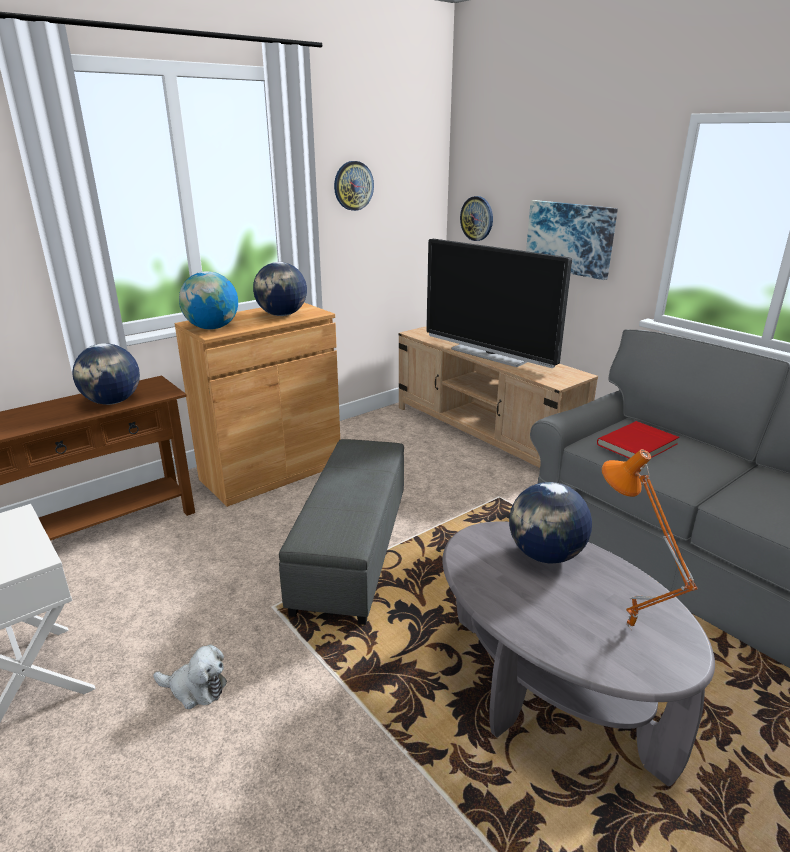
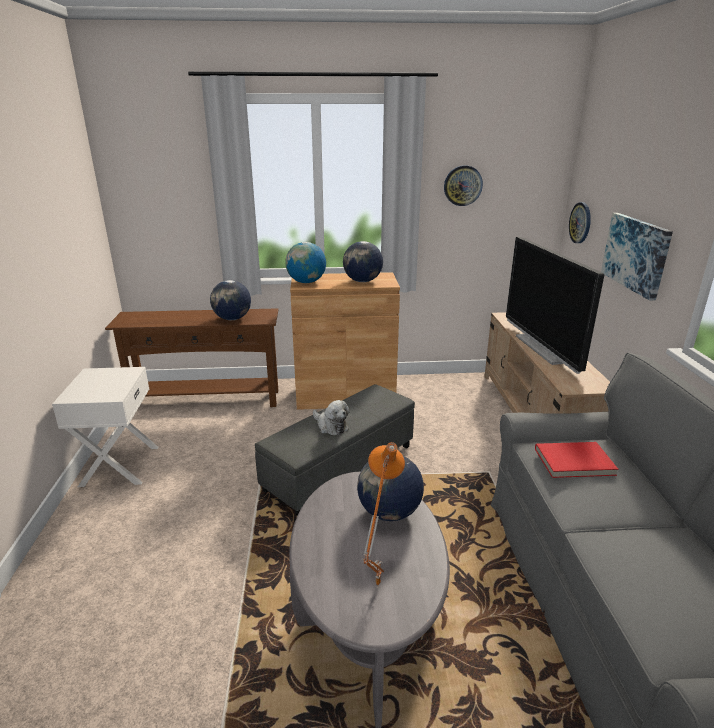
camera: 35 degrees right, 0 degrees up
(195, 688) = (180, 507): plush toy -> plush toy (331, 426)

